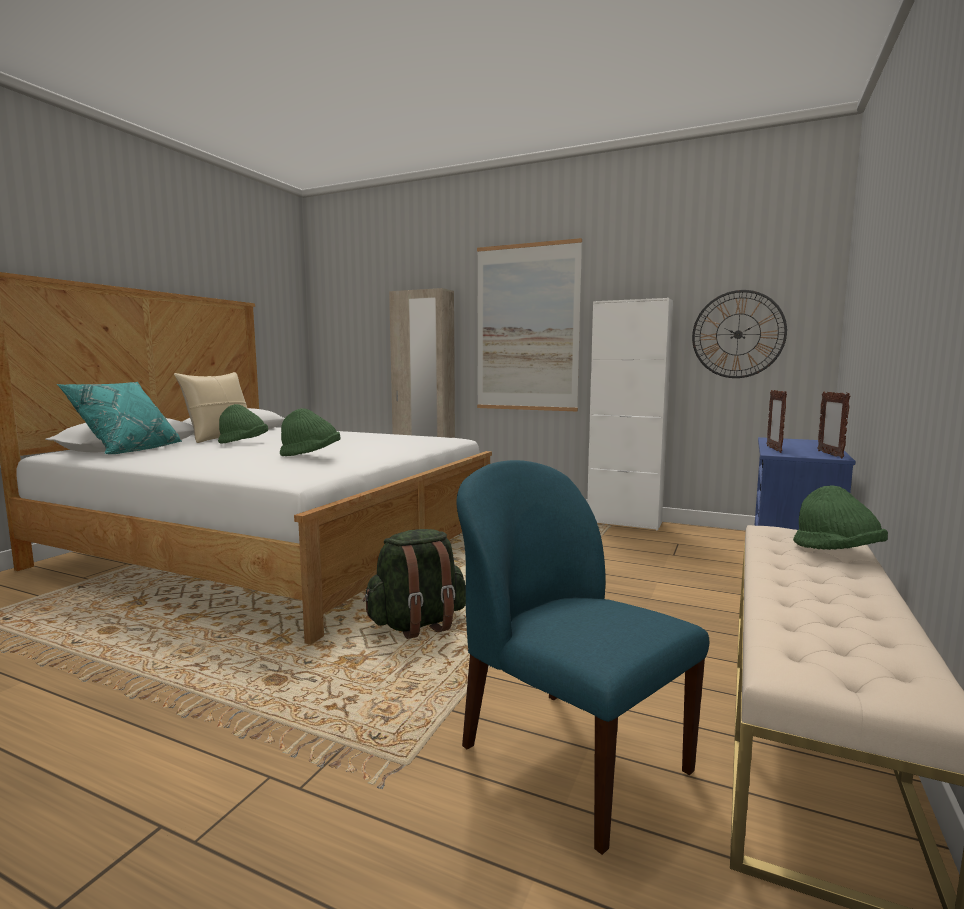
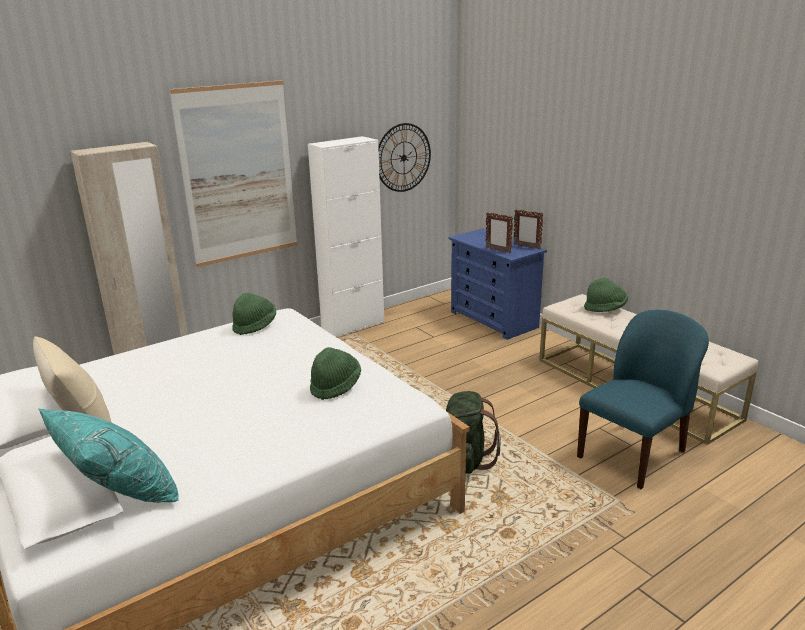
camera: 60 degrees left, 15 degrees up
(243, 443) = (167, 415): green hat -> green hat (255, 326)
(569, 757) = (633, 454): blue chair -> blue chair turned 150 degrees clockwise

